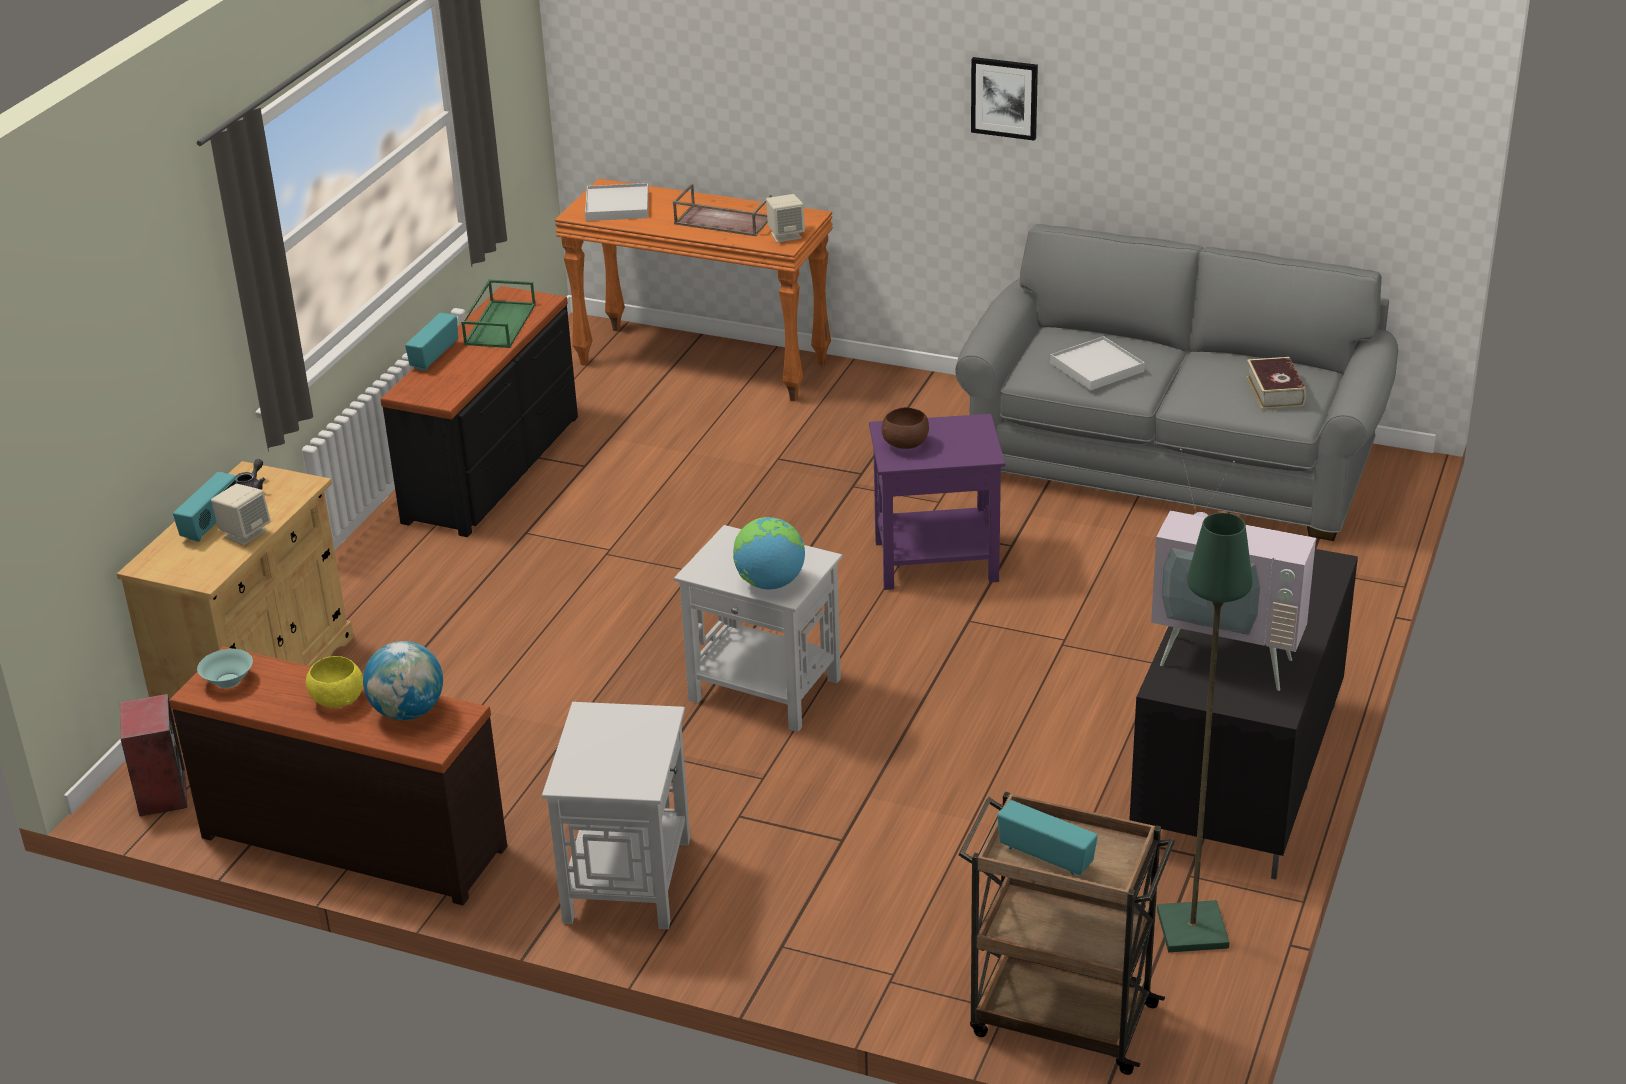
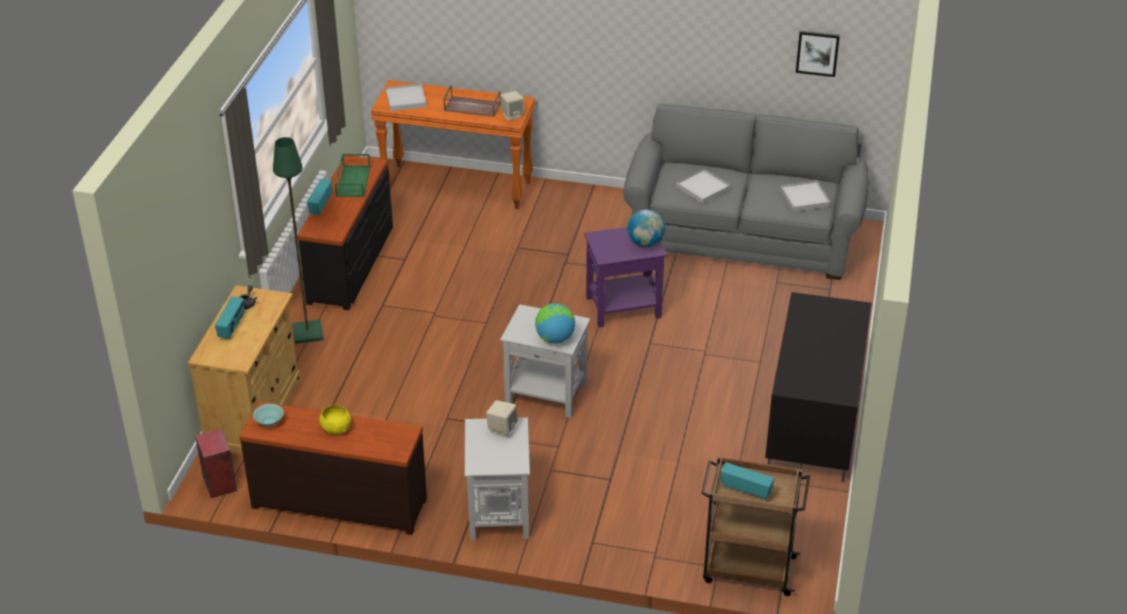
camera: 10 degrees left, 5 degrees up
(245, 533) = (254, 332): beige speaker -> beige speaker (502, 429)
(408, 712) = (378, 433): globe -> globe (645, 243)
(905, 445) = (608, 247): brown bowl -> none
(1004, 97) = (639, 33): picture -> picture (817, 53)
(1190, 928) = (805, 513): green floor lamp -> green floor lamp (307, 332)
(1229, 656) = (815, 367): television -> none
(1275, 391) = (804, 198): book -> white tray

